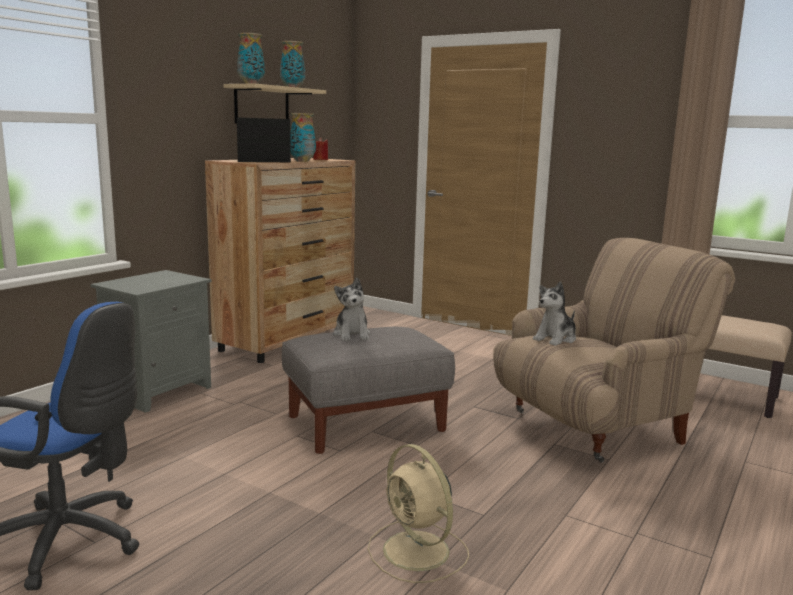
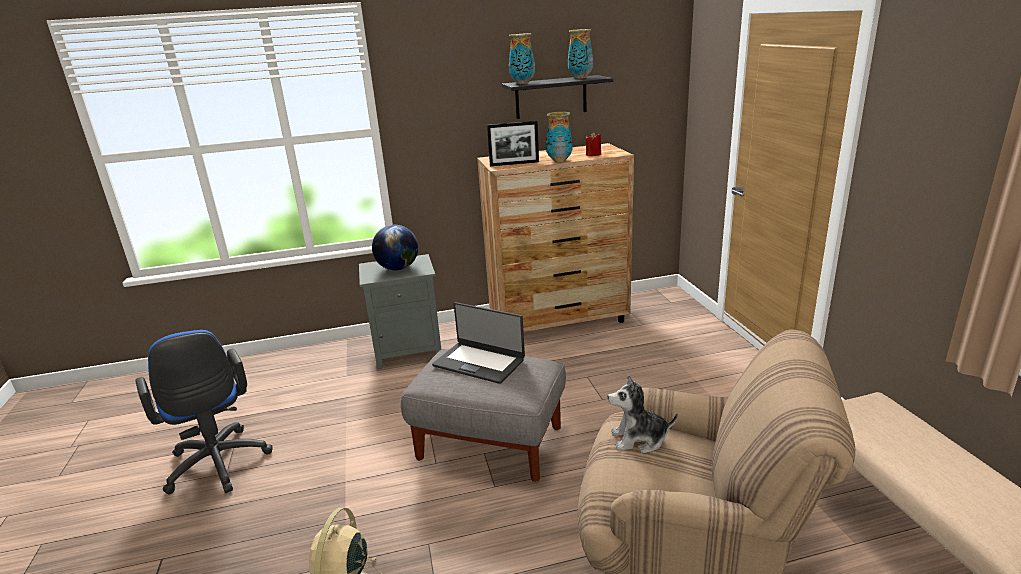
camera: 45 degrees right, 10 degrees up
(156, 281) = (398, 268): none -> globe
(262, 105) = (551, 97): beige shelf -> black shelf
(264, 162) = (514, 164): picture frame -> picture frame turned 150 degrees clockwise
(352, 334) = (479, 362): plush toy -> laptop

